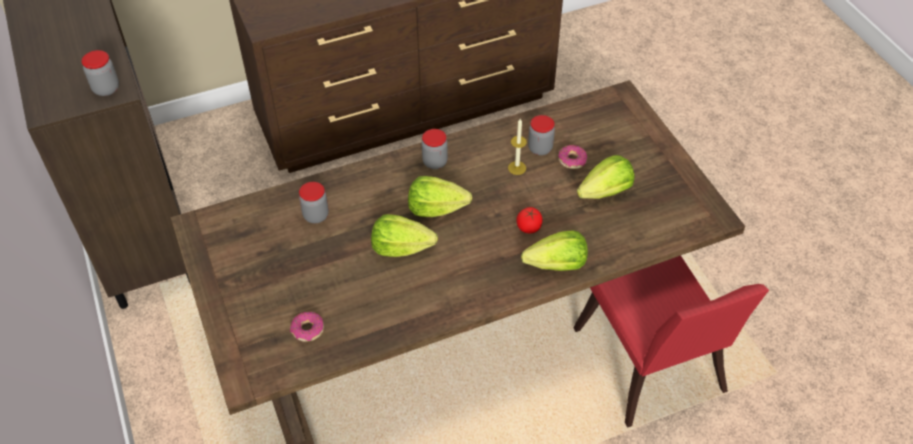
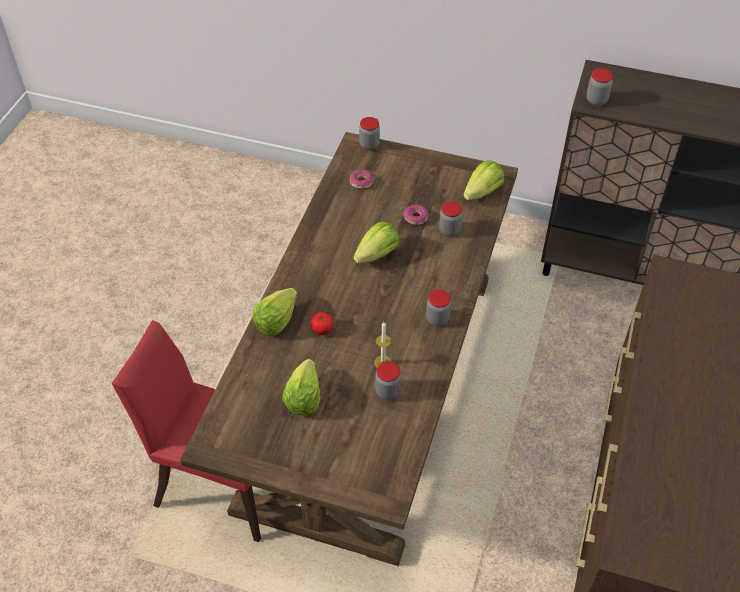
camera: 130 degrees right, 0 degrees up
(235, 365) = (369, 145): none -> jar
(436, 208) = (392, 292): lettuce -> lettuce (482, 192)
(572, 160) = (355, 402): donut -> donut (416, 218)

